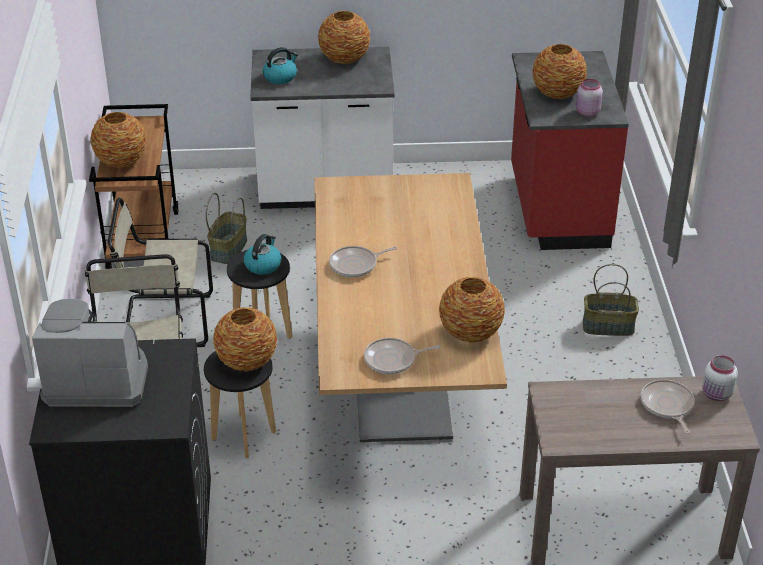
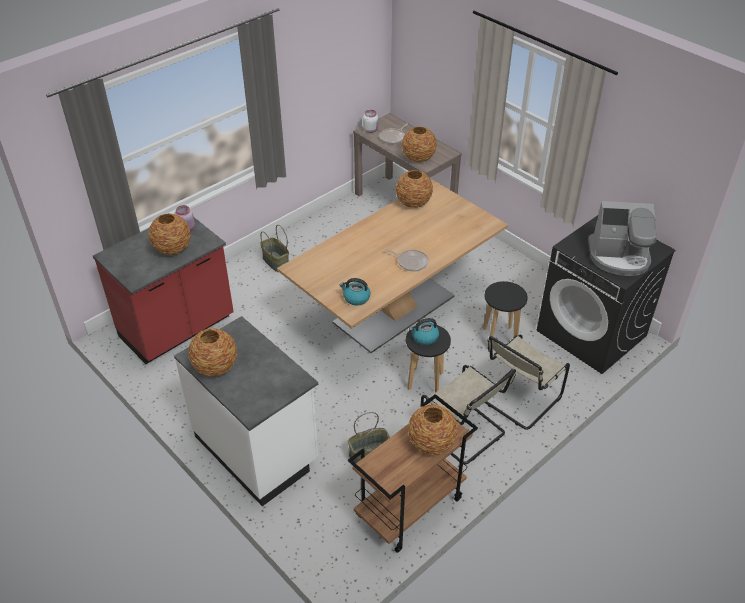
camera: 130 degrees left, 5 degrees up
(96, 379) = (619, 257): coffee machine -> coffee machine turned 45 degrees counterclockwise
(247, 361) = (499, 294): vase -> vase (418, 158)
(280, 77) = (275, 384): kettle -> kettle (356, 298)
(393, 360) = (461, 214): frying pan -> none

